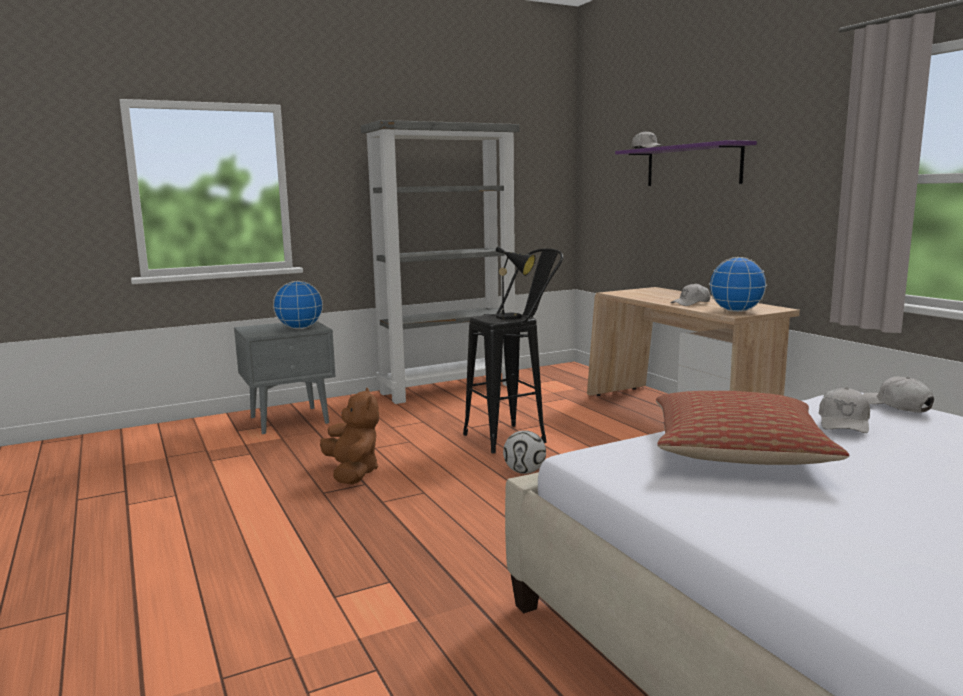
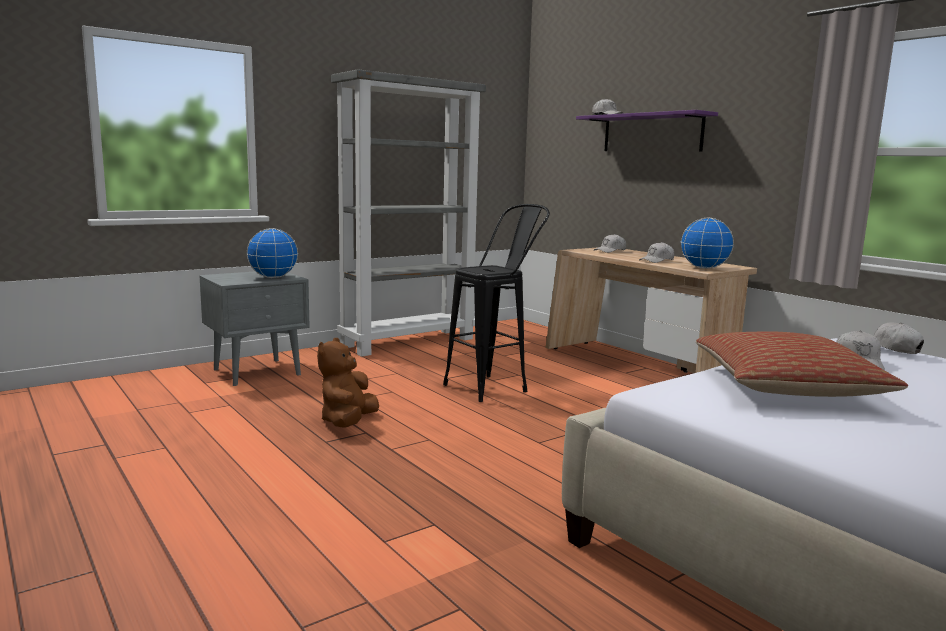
camera: 10 degrees left, 0 degrees up
(352, 473) = (348, 422): brown plush toy -> brown plush toy turned 135 degrees counterclockwise
(513, 317) = (499, 269): black table lamp -> none
(525, 472) = (519, 418): football -> none
(650, 292) = (610, 251): none -> white cap

